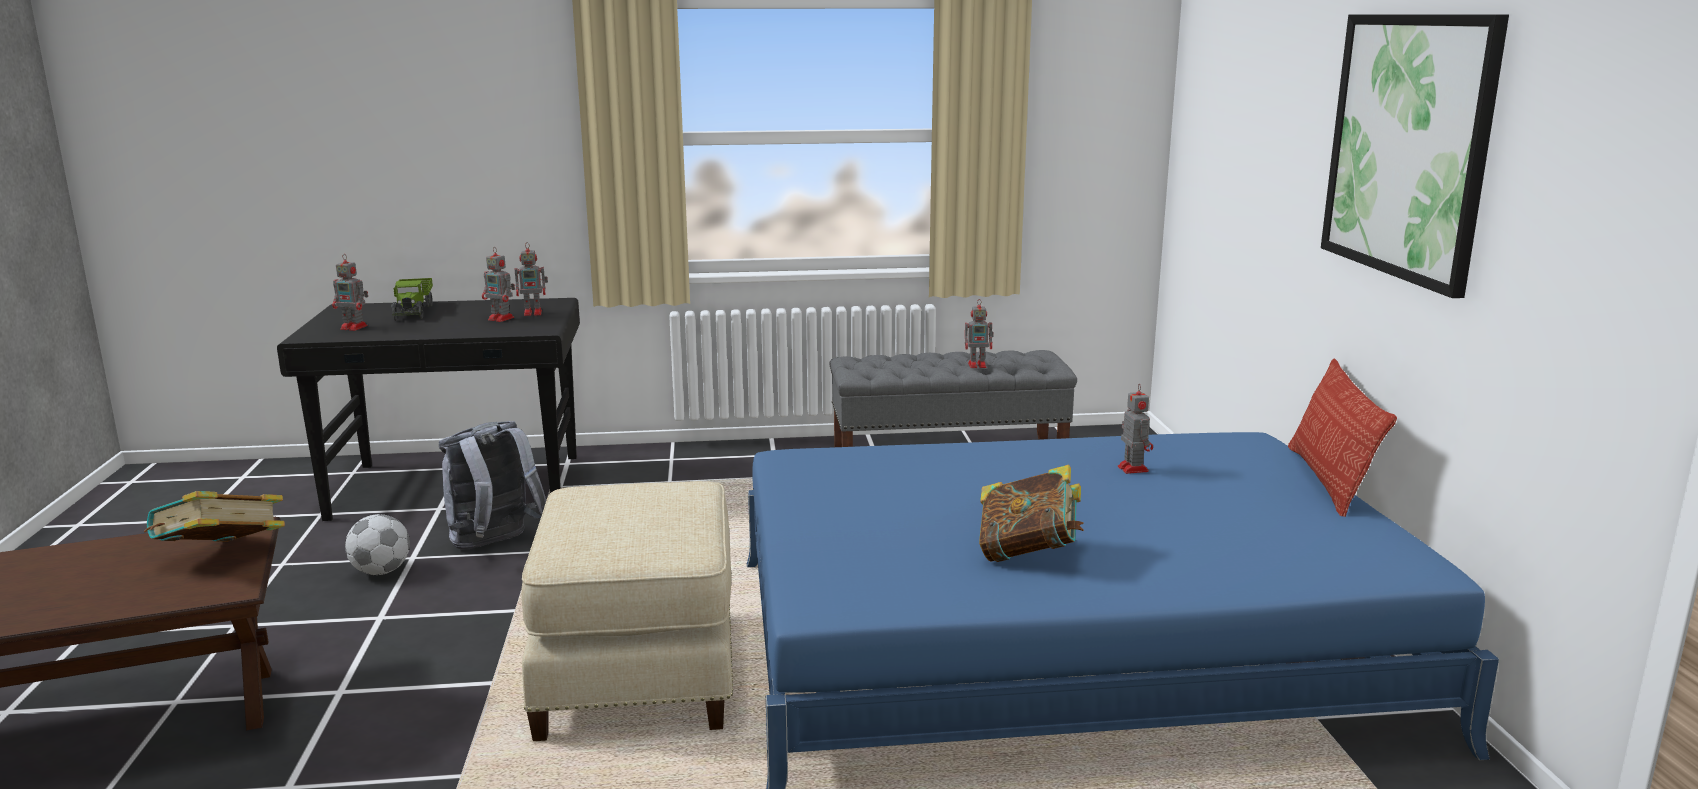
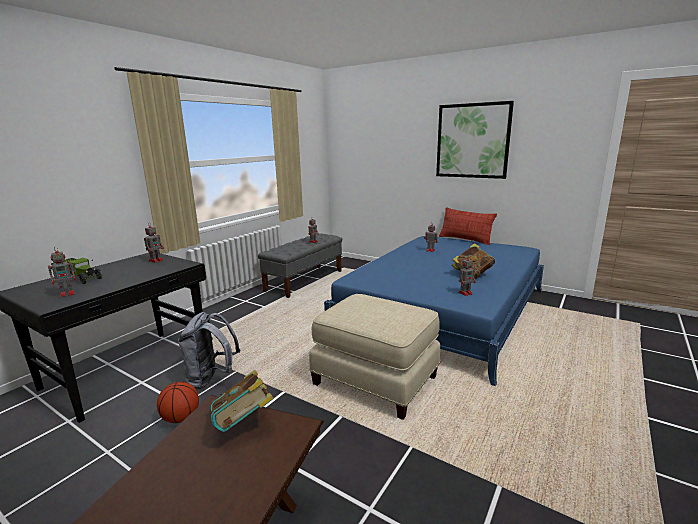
camera: 50 degrees left, 0 degrees up
(381, 571) = (181, 418): football -> basketball
(502, 319) = (148, 266): toy robot -> toy robot (465, 293)

